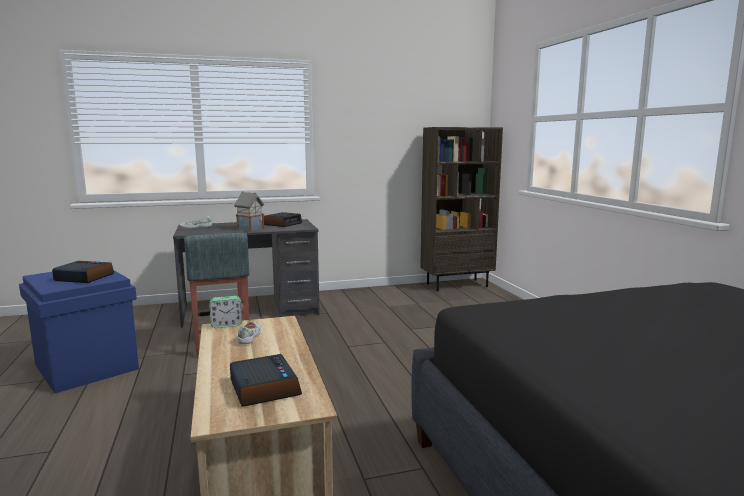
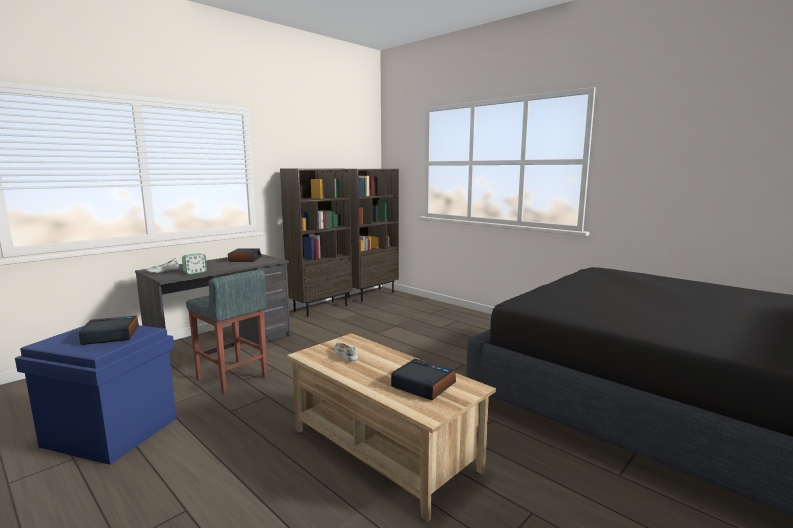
camera: 30 degrees left, 0 degrees up
(226, 325) = (310, 351): alarm clock -> alarm clock (195, 272)
(250, 229) = (224, 266): toy house -> none
(383, 291) = (320, 308): none -> brown bookcase

